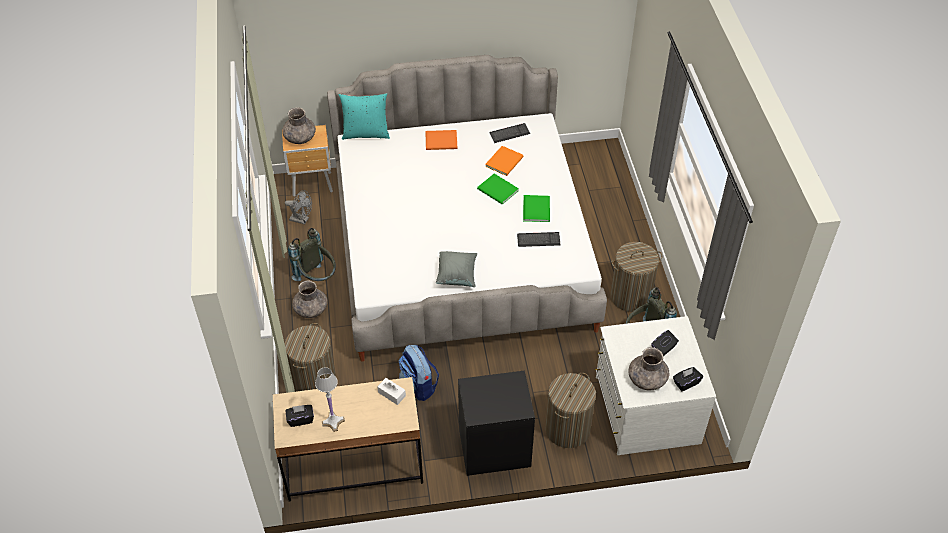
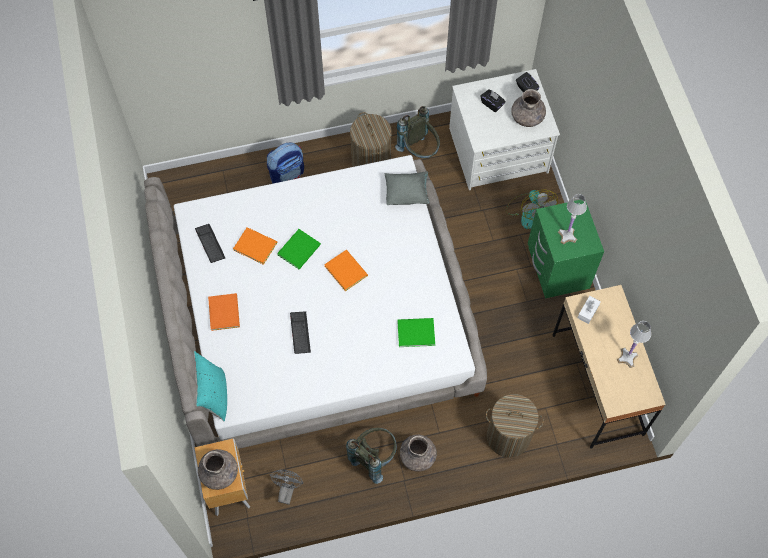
camera: 95 degrees left, 15 degrees up
(300, 419) = (630, 387): black tissue box -> none
(418, 385) = (499, 338): backpack -> backpack (287, 174)
(456, 276) = (423, 278): grey pillow -> grey pillow (407, 194)
(473, 221) = (346, 269): none -> orange book
(488, 394) = (567, 236): none -> white table lamp
(494, 447) = (557, 268): black nightstand -> green nightstand
(537, 208) = (324, 211): green book -> green book (414, 332)
(538, 240) = (367, 208): keyboard -> keyboard (300, 333)
(567, 429) = (528, 211): laundry basket -> fan

